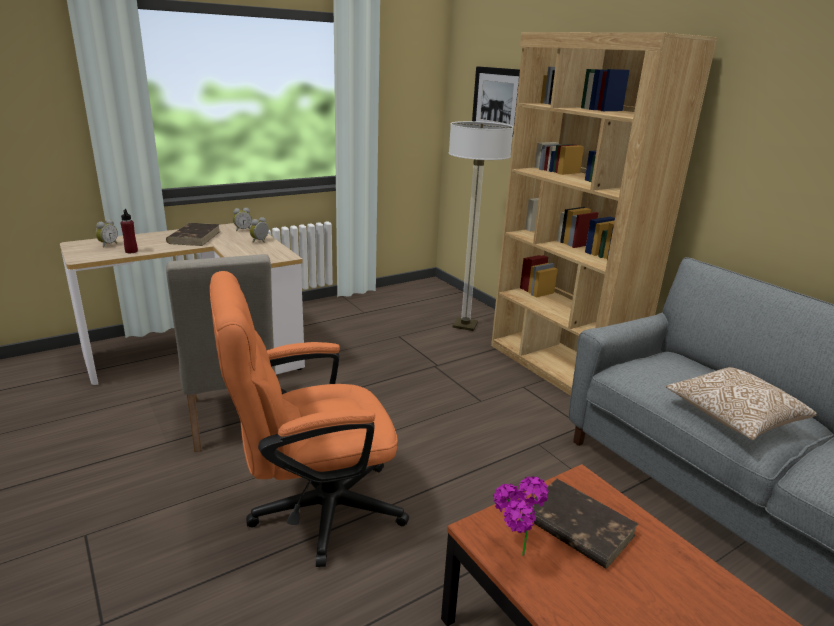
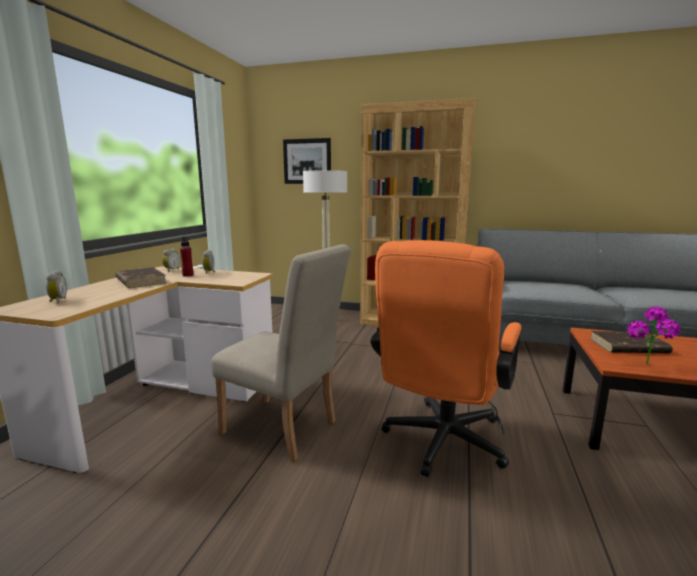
camera: 40 degrees left, 10 degrees down
(131, 251) = (104, 299): red bottle -> red bottle (188, 275)
(733, 417) = (575, 290): pillow -> none

